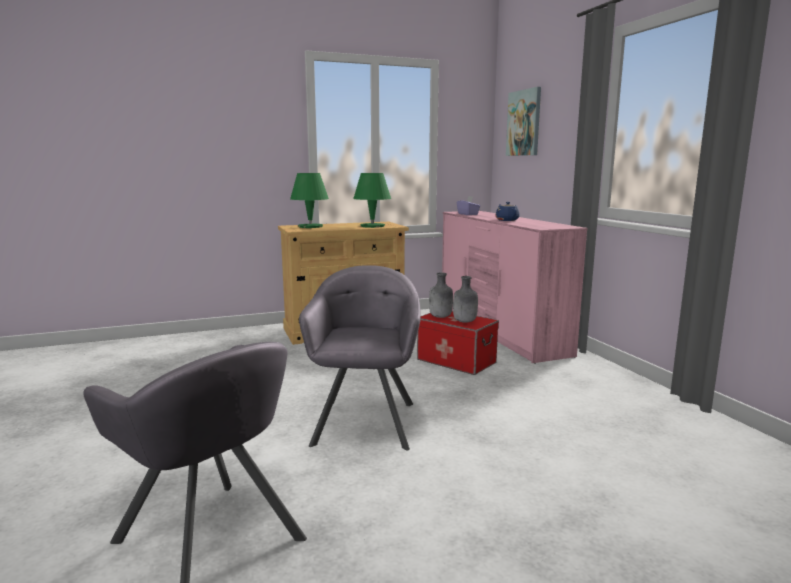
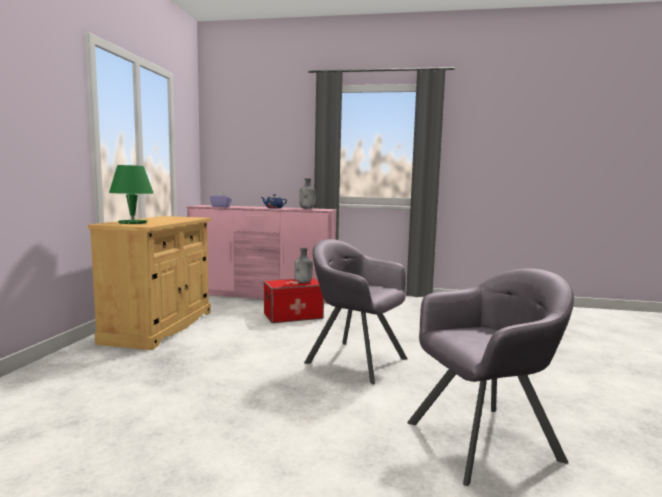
camera: 60 degrees left, 5 degrees down
(372, 226) = (181, 219): green table lamp -> none
(440, 317) = (282, 284): grey bottle -> grey bottle (307, 208)
(524, 123) = (243, 136): picture -> none

